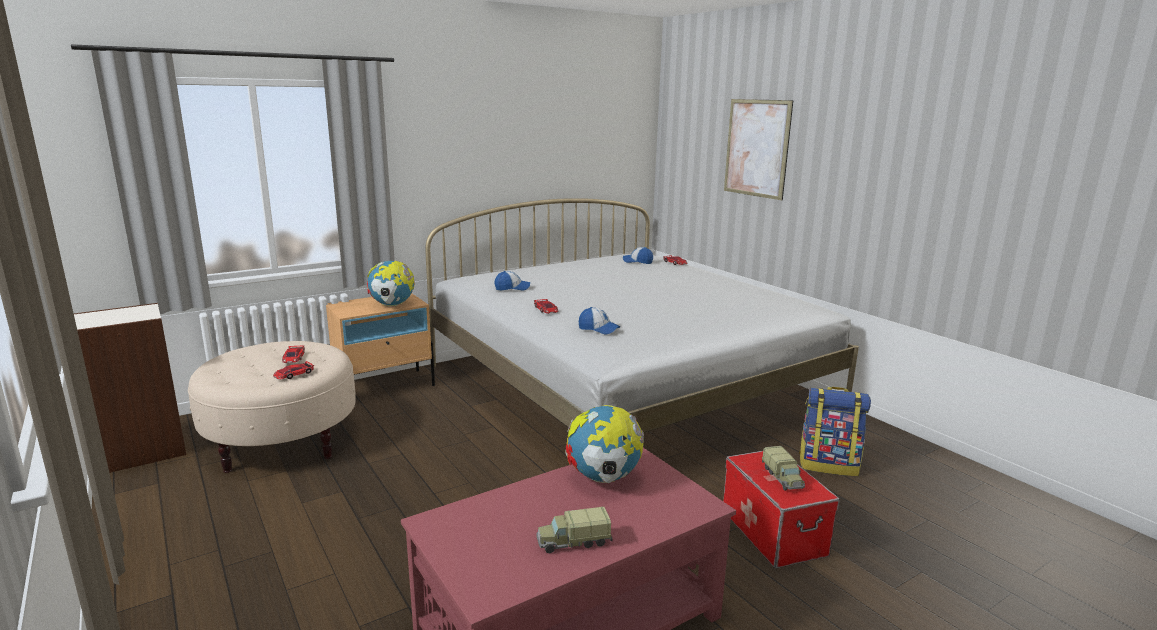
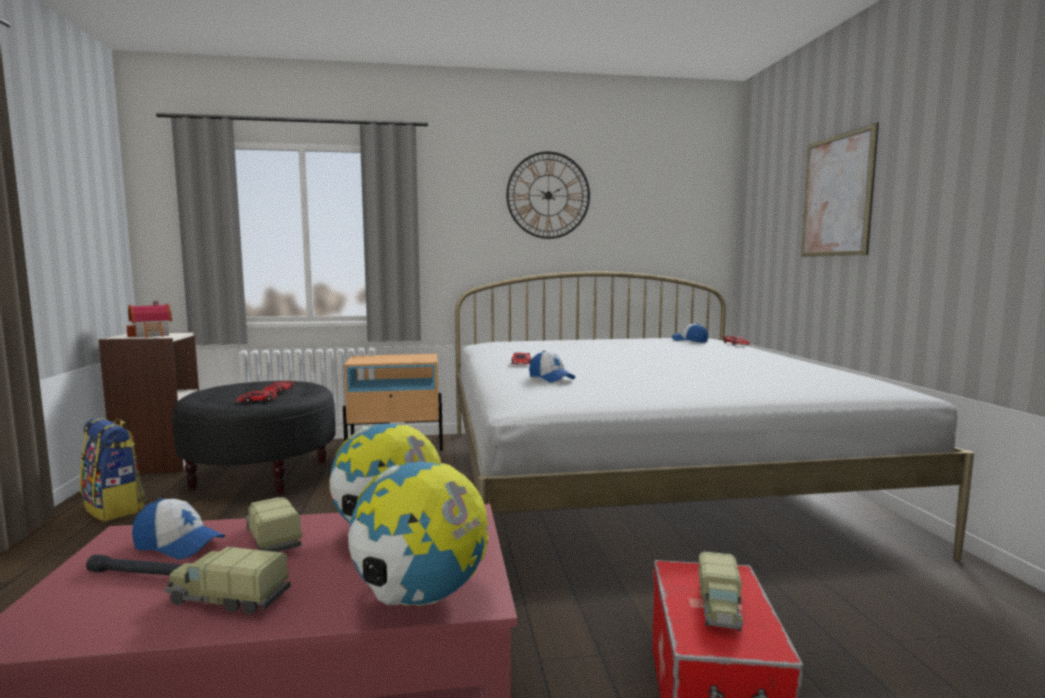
camera: 25 degrees right, 10 degrees down
(122, 315) = (153, 335): none -> toy house
(283, 442) = (262, 474): beige ottoman -> black ottoman
(392, 305) = (403, 360): globe -> globe (419, 598)
(492, 543) = (140, 574): none -> black flashlight
(504, 128) = (548, 195): none -> wall clock
(512, 288) = (516, 348): cap -> cap (179, 544)
(536, 499) = (271, 538): none -> toy truck
(829, 465) = (883, 625): backpack -> backpack (115, 508)

